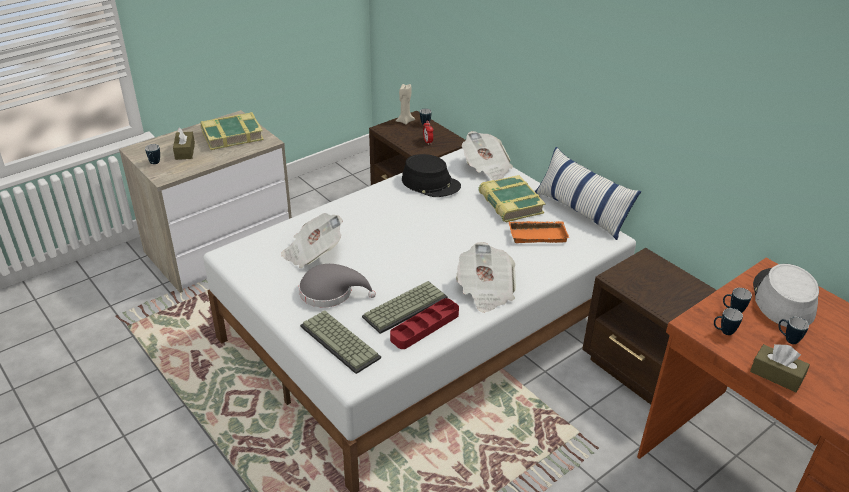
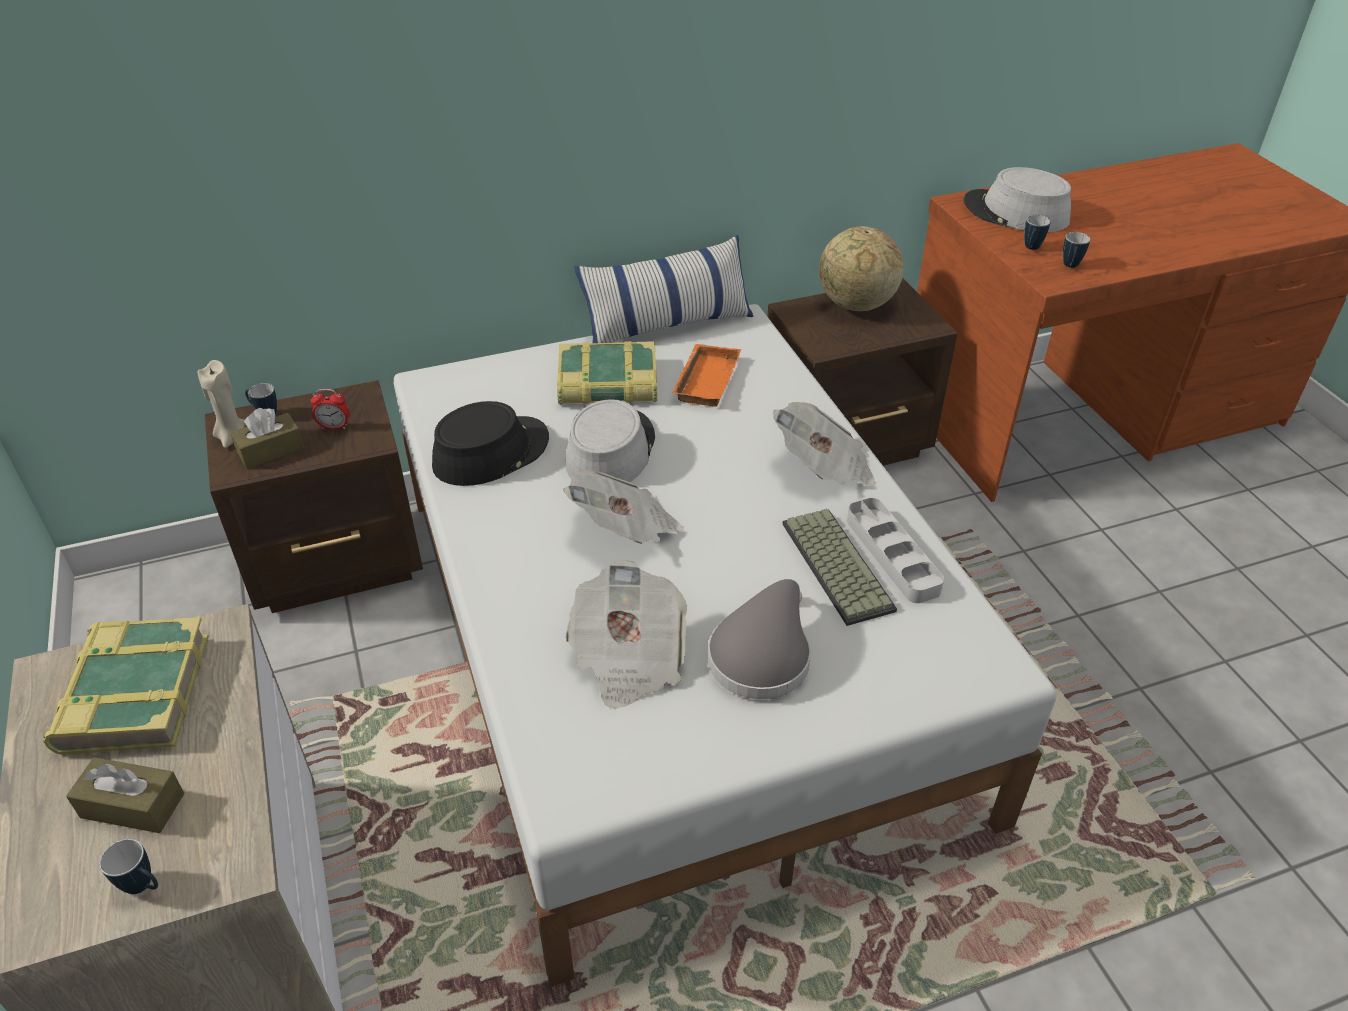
camera: 70 degrees left, 5 degrees up
(341, 342) = (905, 666): keyboard -> none
(425, 327) = (892, 554): red tray -> grey tray
(454, 217) = (610, 451): none -> grey hat
(486, 168) = (488, 380): newspaper -> newspaper (626, 529)
(677, 283) = (856, 305): none -> globe
(776, 375) = (1149, 259): brown tissue box -> brown tissue box (270, 450)
(788, 339) = (1088, 233): mug -> none

